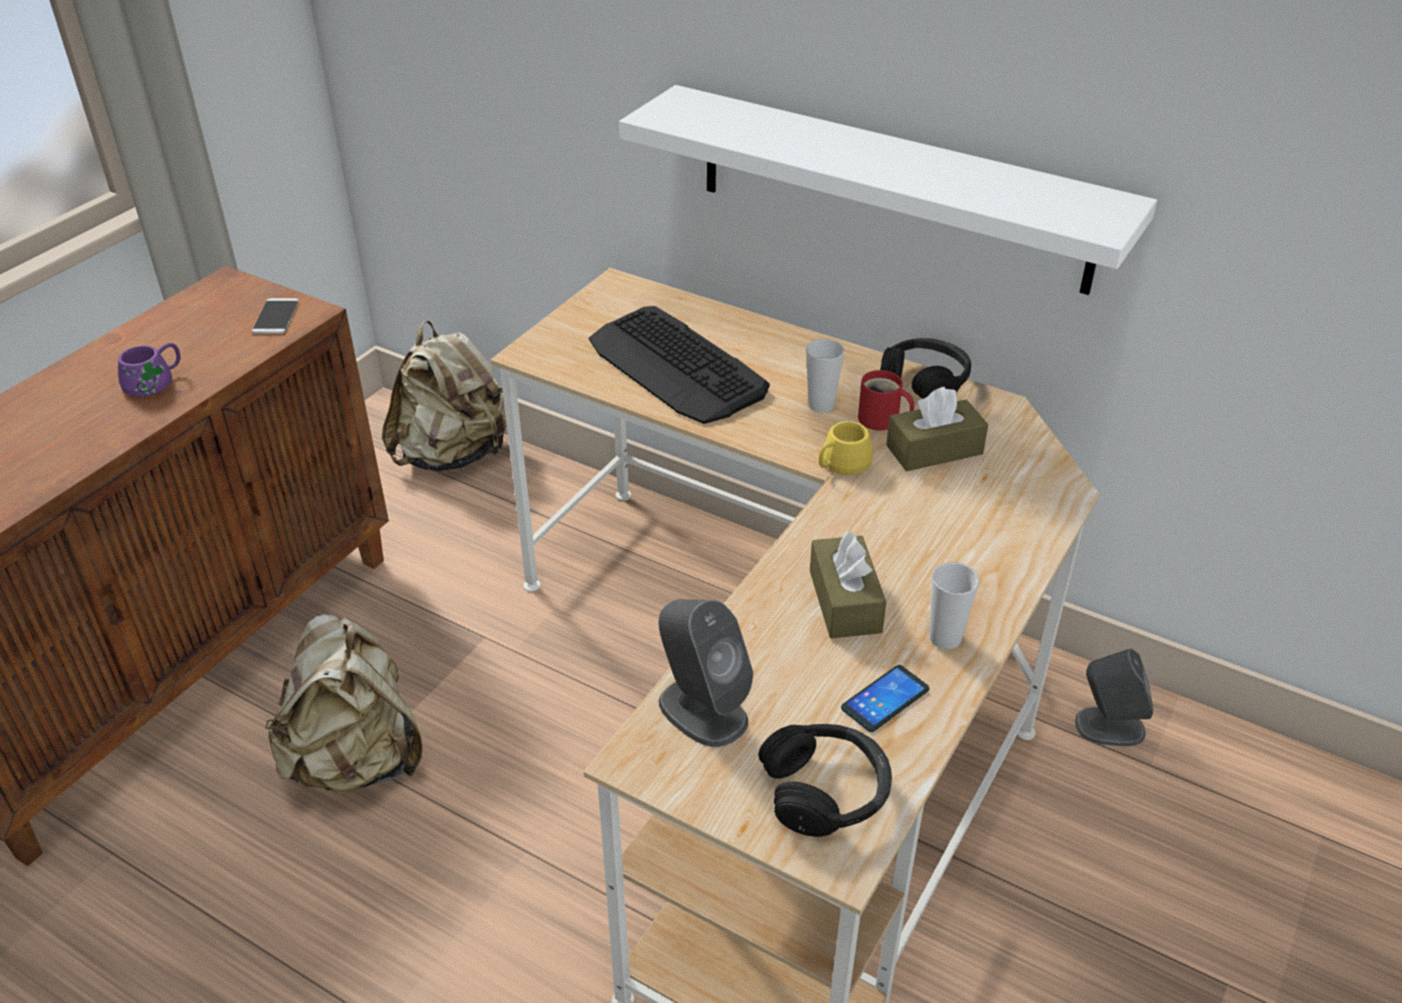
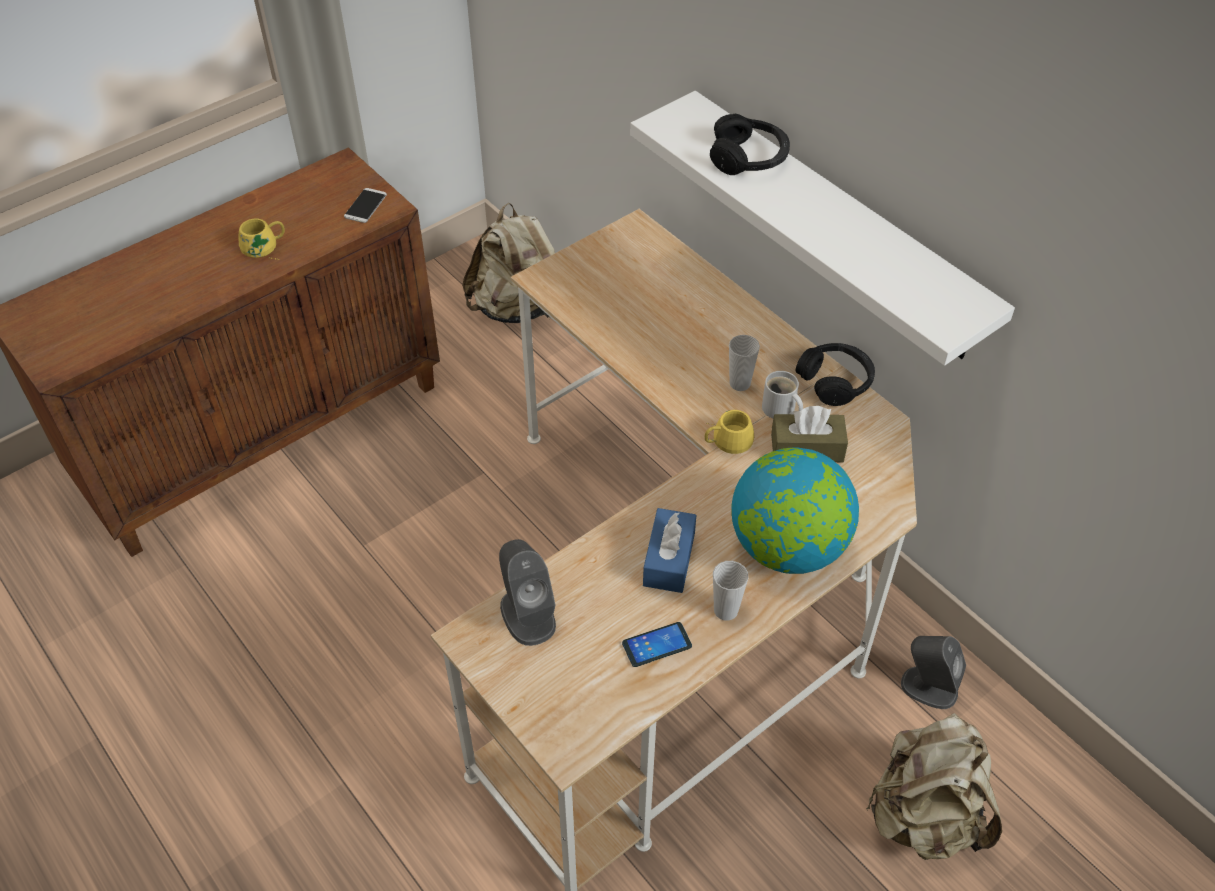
camera: 20 degrees right, 10 degrees up
(156, 384) = (264, 248): purple mug -> yellow mug
(356, 760) = (360, 544): beige backpack -> beige backpack (925, 816)
(676, 367) = (646, 319): keyboard -> none
(826, 791) = (580, 700): black headphones -> black headphones (749, 158)
(845, 601) = (669, 559): brown tissue box -> blue tissue box
(881, 420) = (780, 410): red mug -> white mug
(975, 553) = (787, 547): none -> globe

